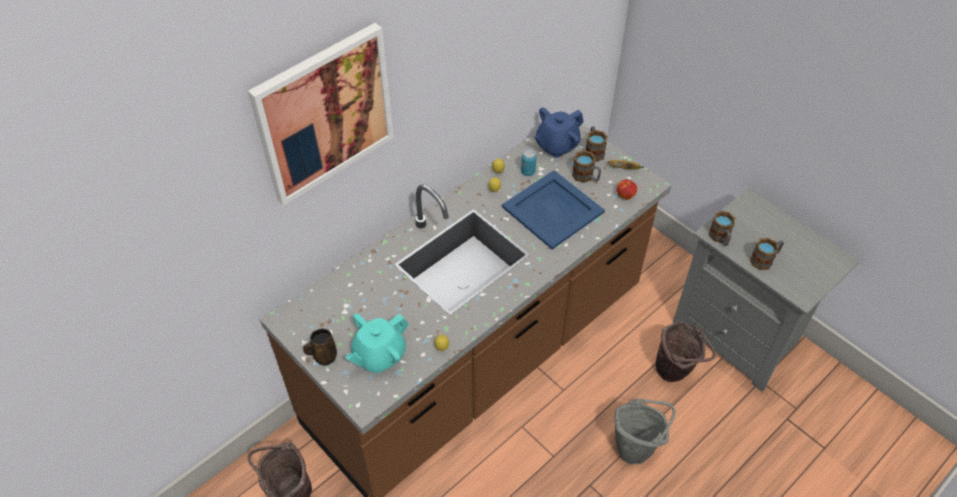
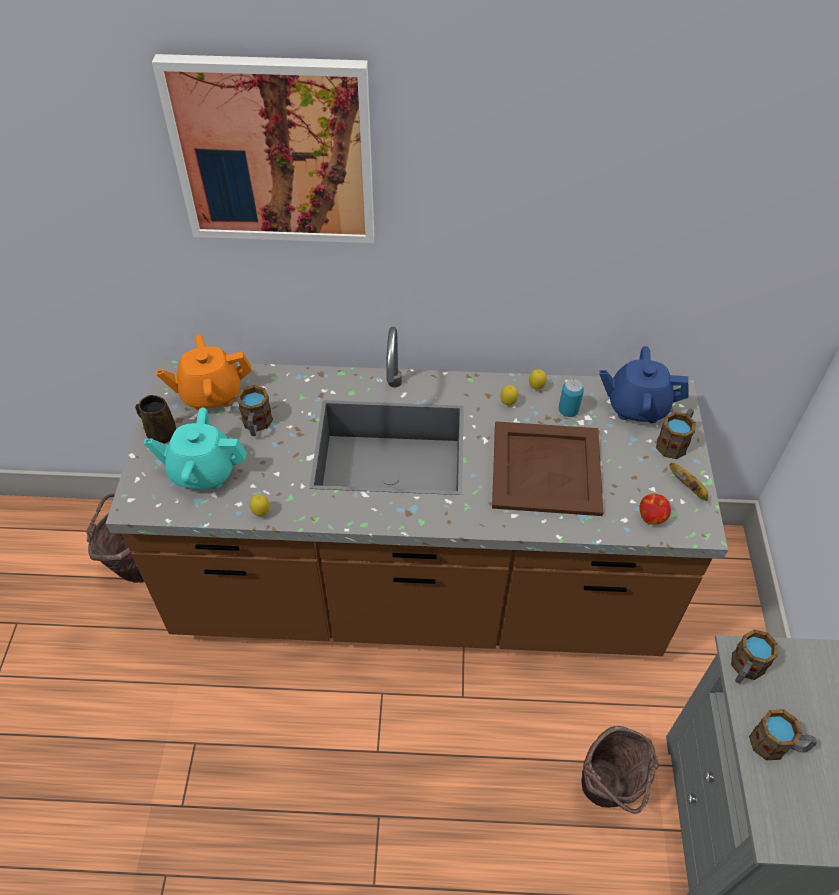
camera: 45 degrees right, 0 degrees up
(323, 312) = (211, 394): none -> orange teapot
(552, 209) = (547, 467): blue tray -> brown tray
(586, 177) = (629, 463): mug -> mug (256, 425)
(636, 447) = (469, 828): grey bucket -> none

